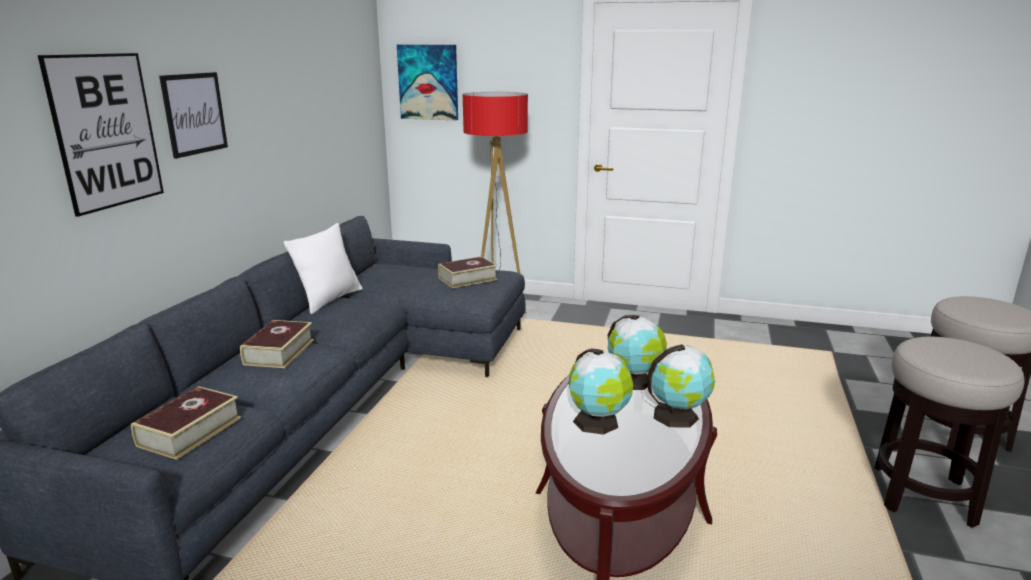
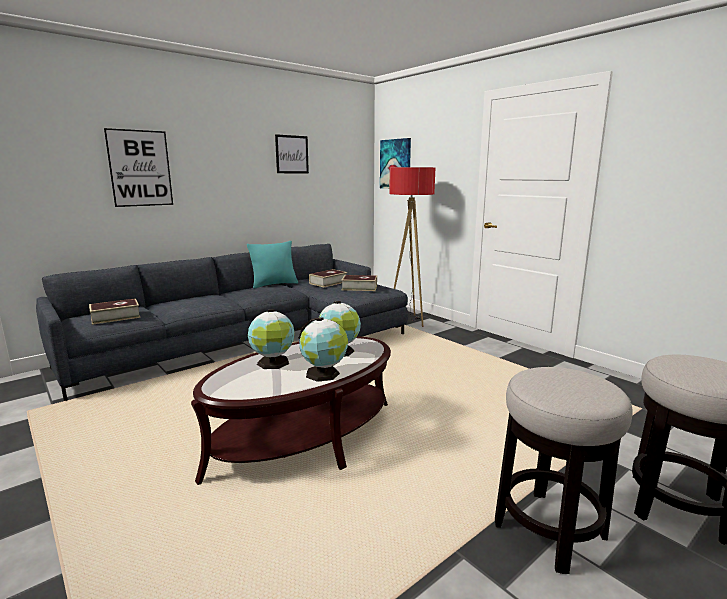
camera: 35 degrees right, 5 degrees down
(194, 114) = (202, 166): picture -> picture (292, 154)
(279, 352) = (205, 298): book -> book (328, 282)
(329, 299) = (274, 284): white pillow -> turquoise pillow

